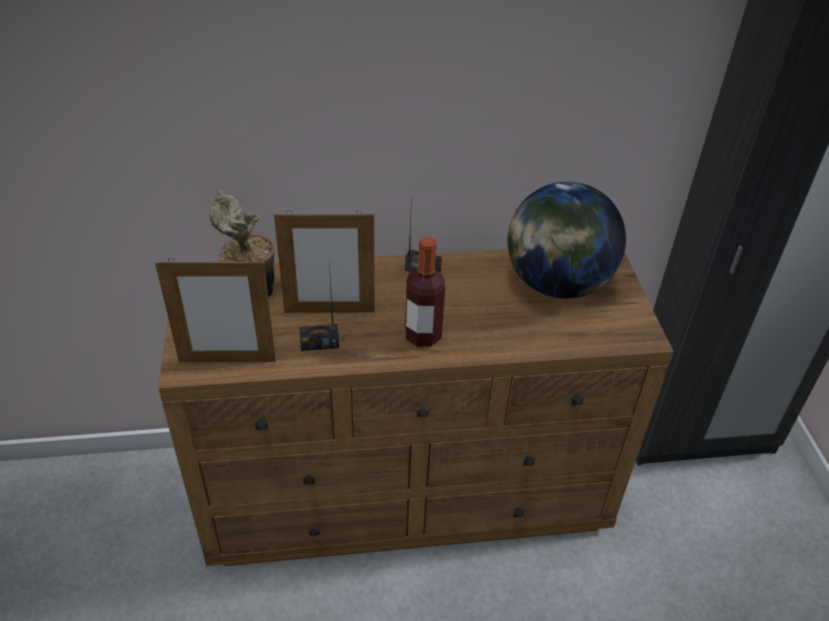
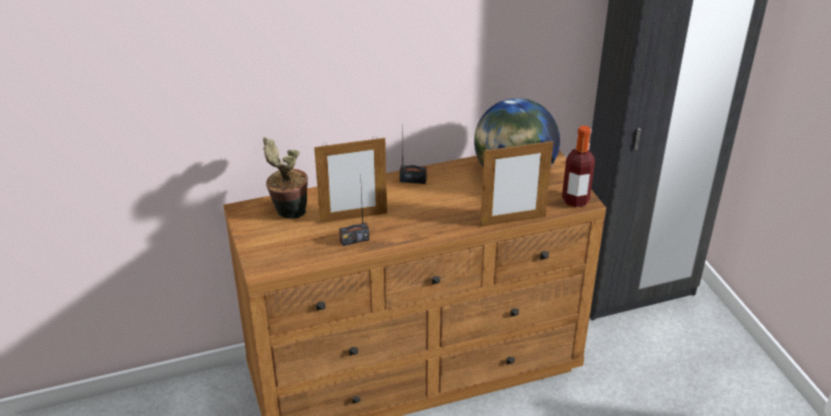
camera: 10 degrees left, 5 degrees down
(227, 361) = (291, 260): picture frame -> picture frame (513, 221)
(423, 336) = (427, 223): bottle -> bottle (575, 200)

